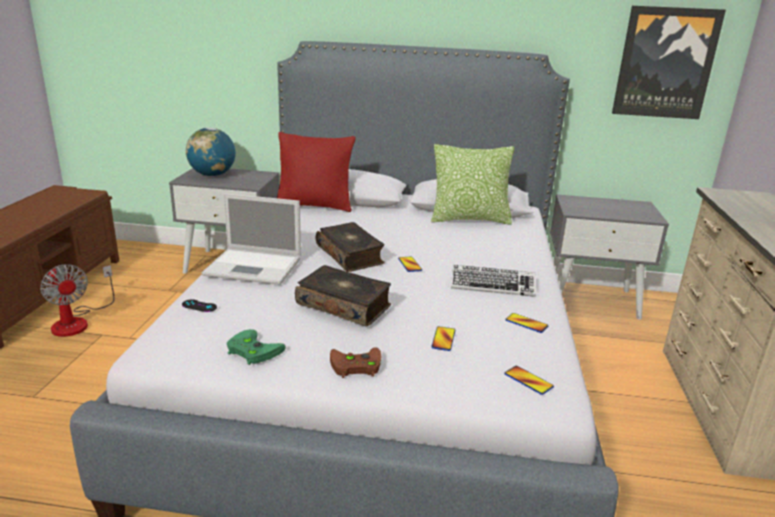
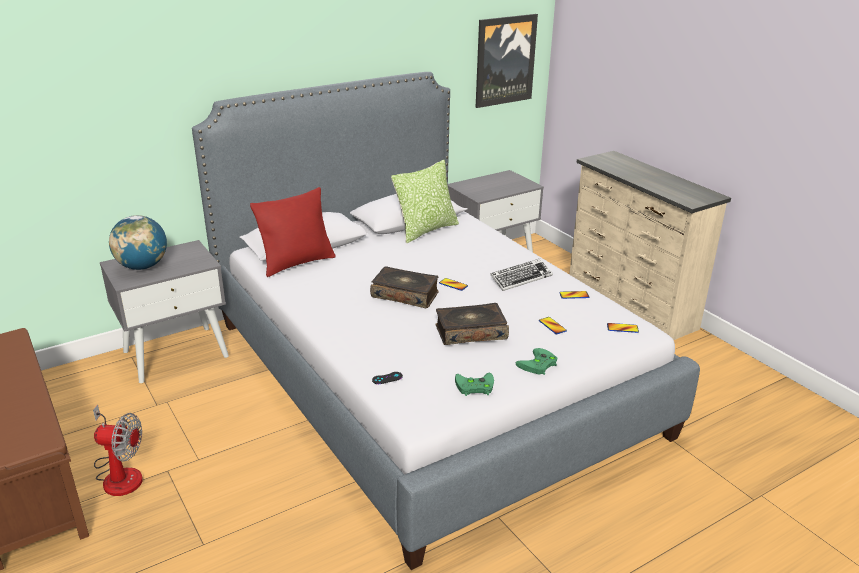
camera: 40 degrees left, 5 degrees up
(255, 267) = (363, 333): laptop -> none
(354, 366) = (538, 365): brown game controller -> green game controller

